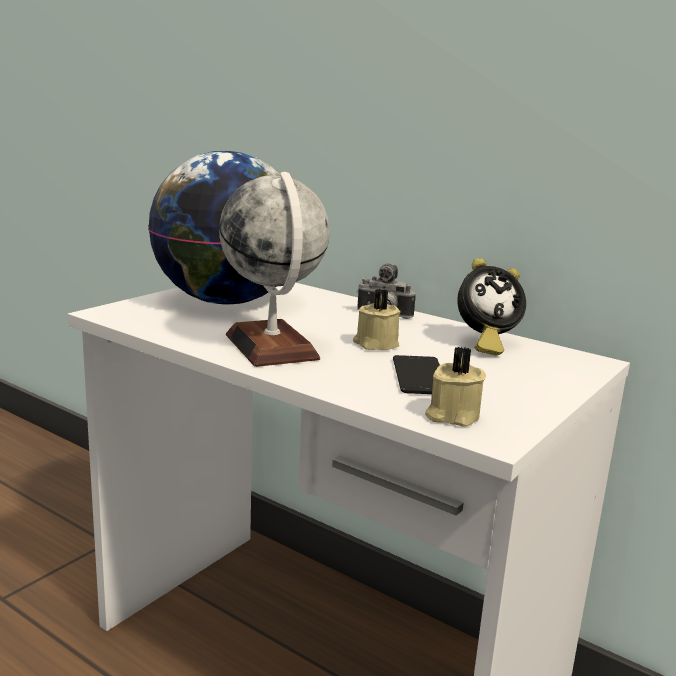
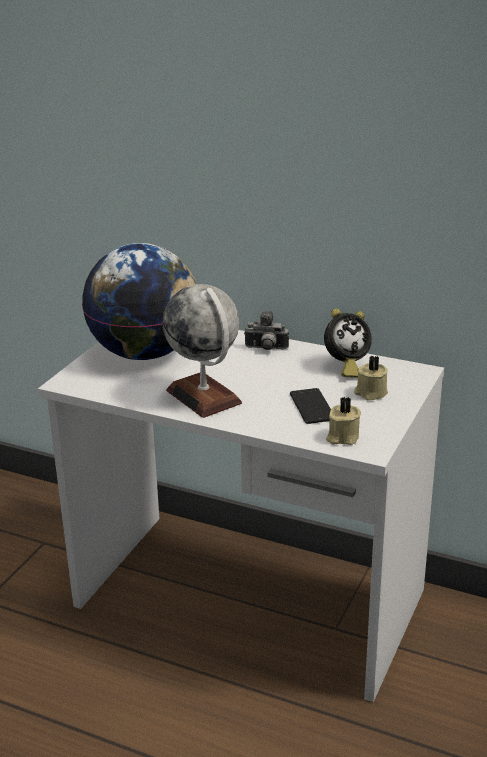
camera: 10 degrees left, 10 degrees up
(375, 344) = (272, 381): beige candle -> beige candle (370, 393)

